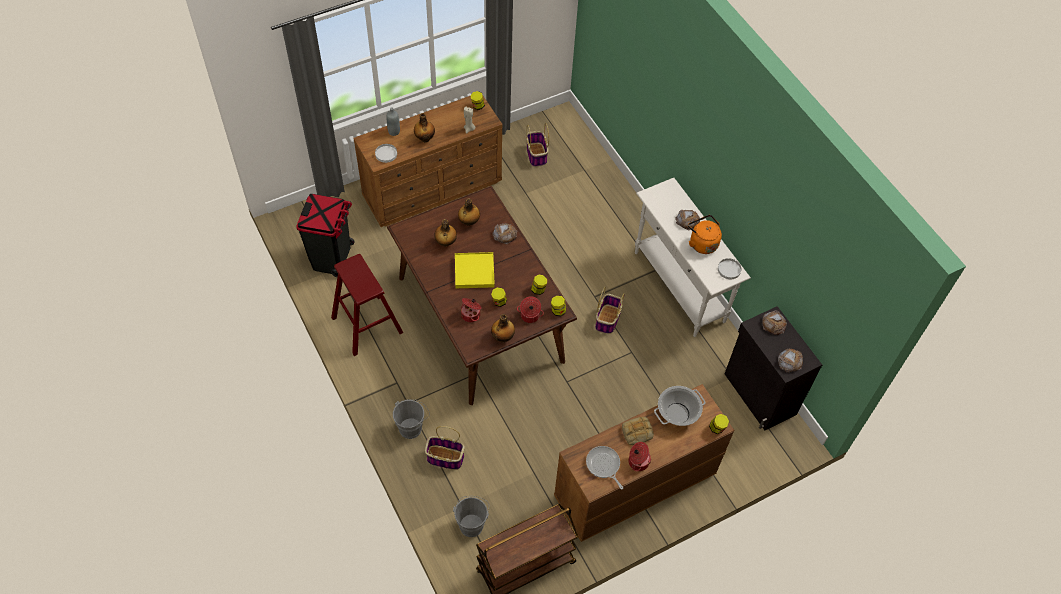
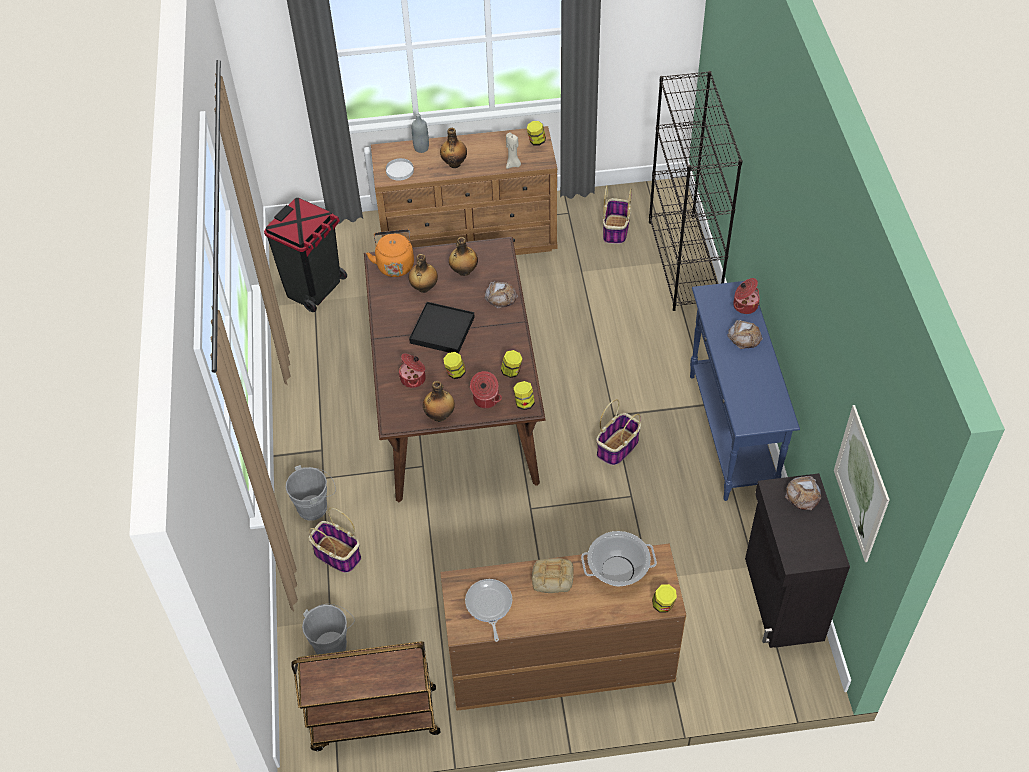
camera: 25 degrees right, 5 degrees down
(367, 325) = (318, 374): red stool -> none
(474, 272) = (442, 330): yellow tray -> black tray
(595, 168) = (684, 263): none -> black bookcase
(637, 461) = (536, 615): cooking pot -> cooking pot (744, 305)
(679, 287) = (731, 433): white console table -> blue console table
(702, 243) = (751, 369): orange kettle -> orange kettle (395, 264)
(729, 270) = (773, 411): white plate -> none
(789, 361) = (804, 549): bread -> none
(827, 310) = (861, 484): none -> picture

